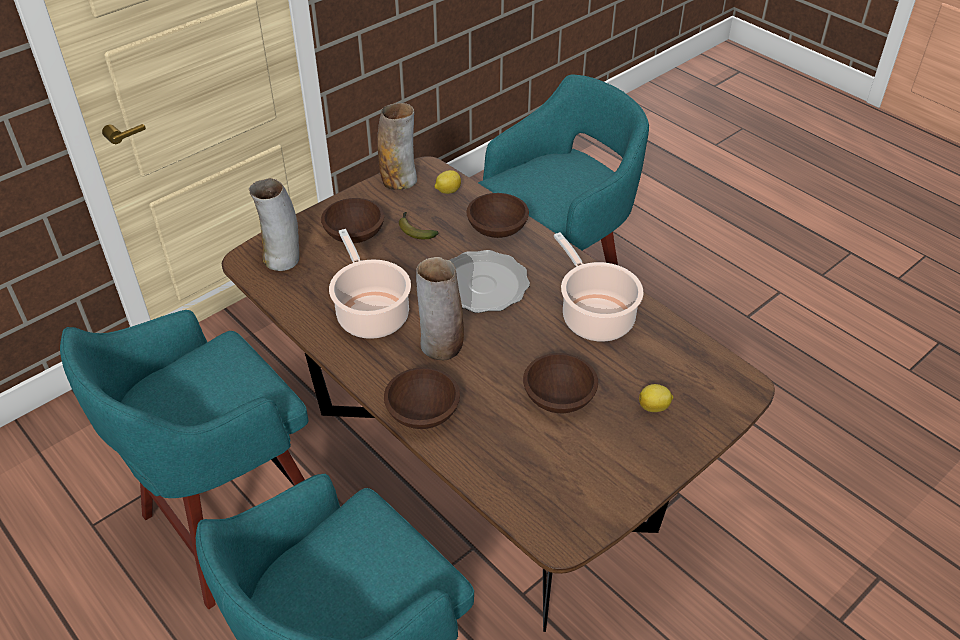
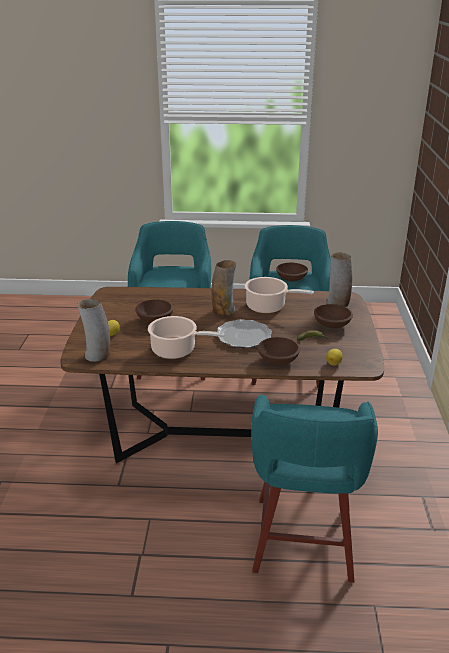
camera: 135 degrees right, 15 degrees down
(399, 180) = (365, 355): vase -> vase (98, 355)
(421, 413) = (199, 294): brown bowl -> brown bowl (291, 279)

